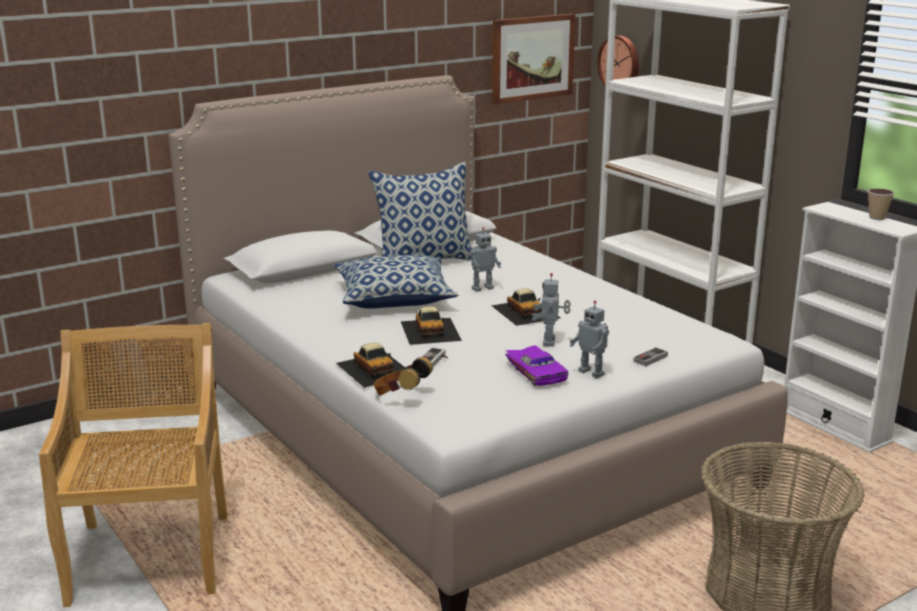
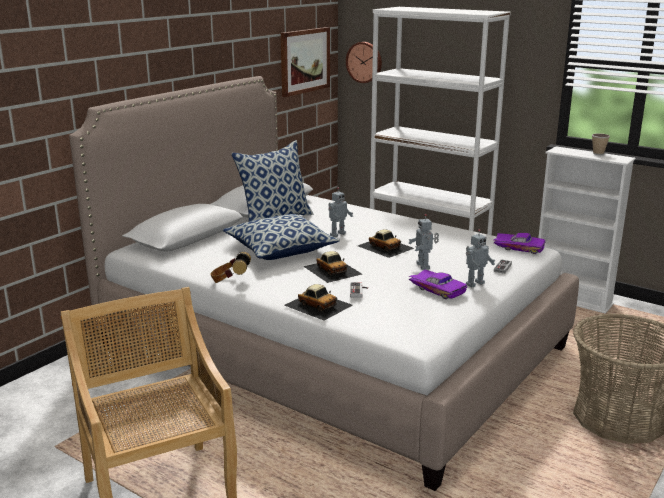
camera: 20 degrees left, 0 degrees up
(400, 396) = (358, 322): headphones -> headphones (230, 281)
(592, 372) = (474, 283): toy robot -> toy robot turned 60 degrees counterclockwise
(703, 336) = (519, 247): none -> purple toy car

